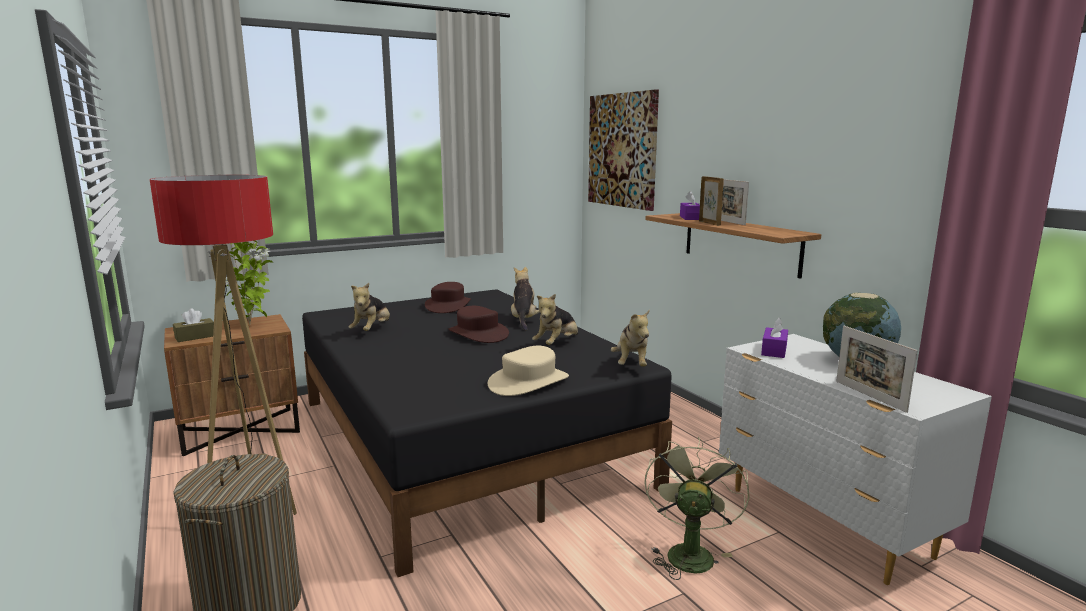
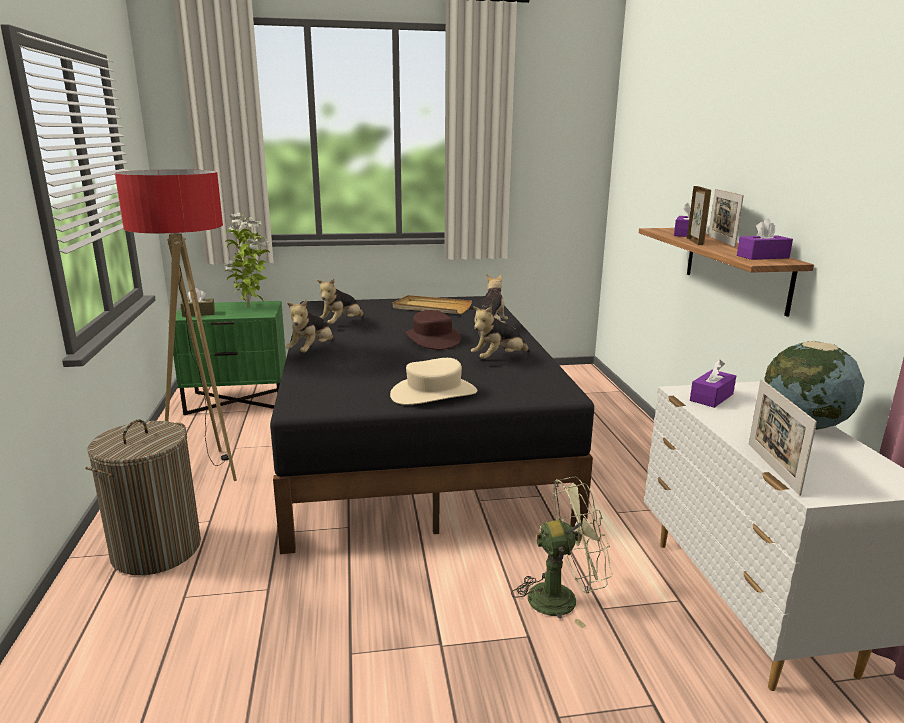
camera: 20 degrees right, 5 degrees up
(240, 430) = (238, 400): brown nightstand -> green nightstand
(448, 306) = (431, 308): brown hat -> beige tray
(622, 150) = (643, 152): picture -> none
(631, 364) = (554, 390): plush toy -> plush toy (312, 351)
(689, 552) = (562, 597): green fan -> green fan turned 45 degrees clockwise
(778, 231) = (762, 257): none -> purple tissue box

